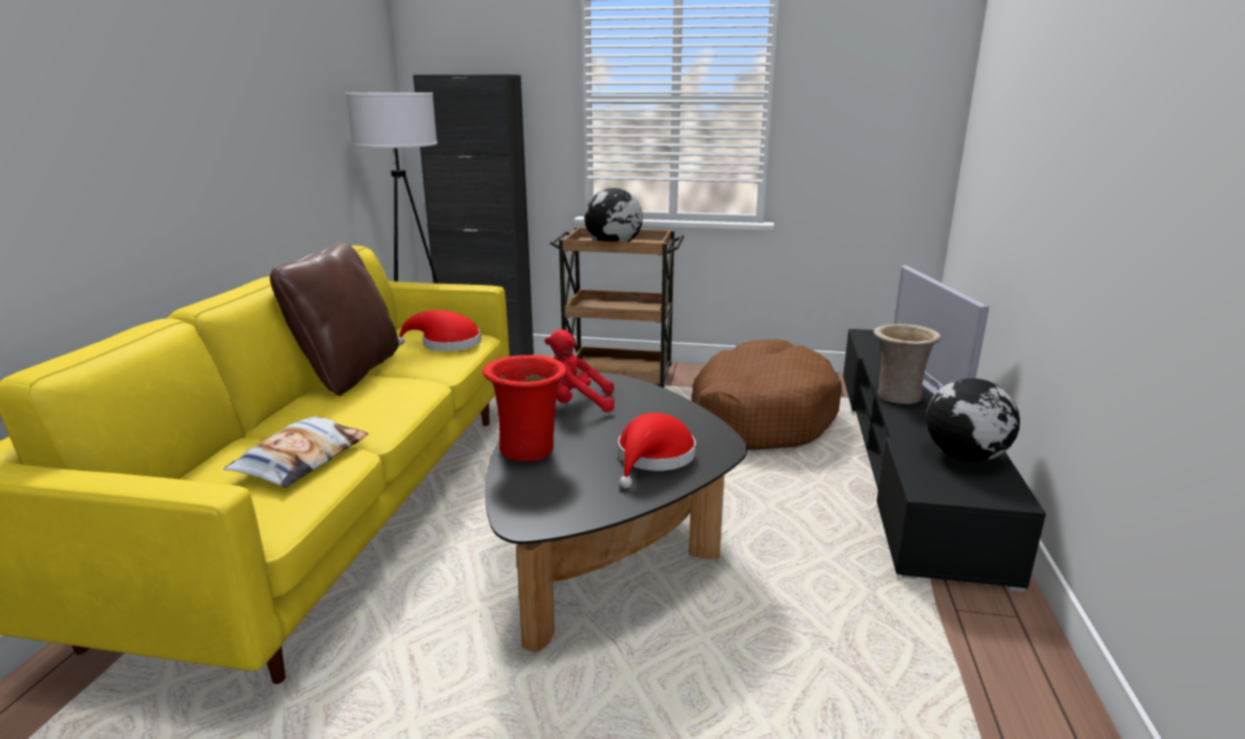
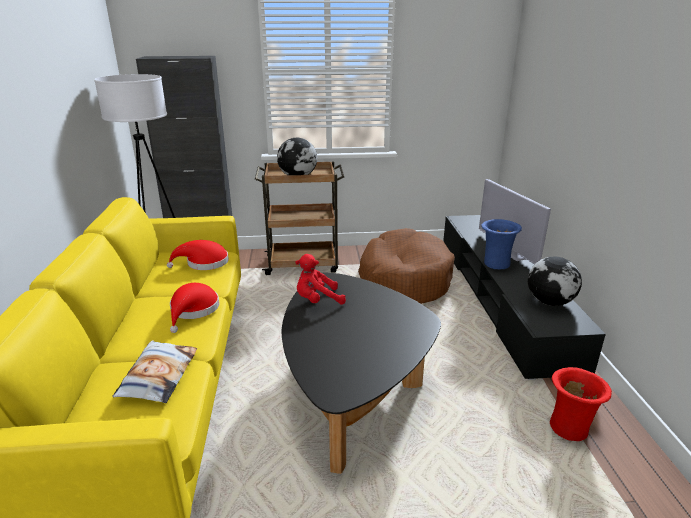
camera: 15 degrees left, 5 degrees up
(349, 373) = (146, 297): brown pillow -> none
(529, 449) = (306, 340): red vase -> red vase (569, 428)
(653, 458) = (388, 335): red hat -> red hat (193, 310)
(897, 396) = (495, 264): beige vase -> blue vase

